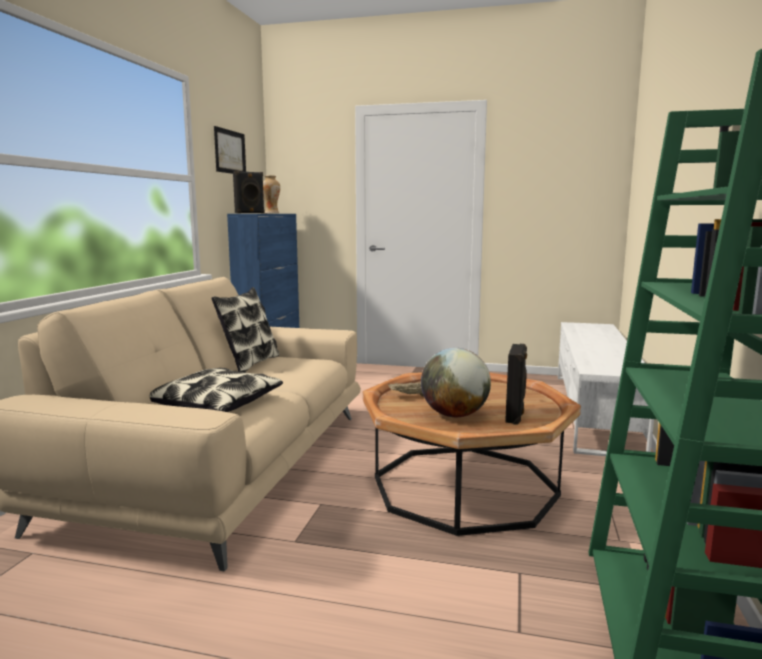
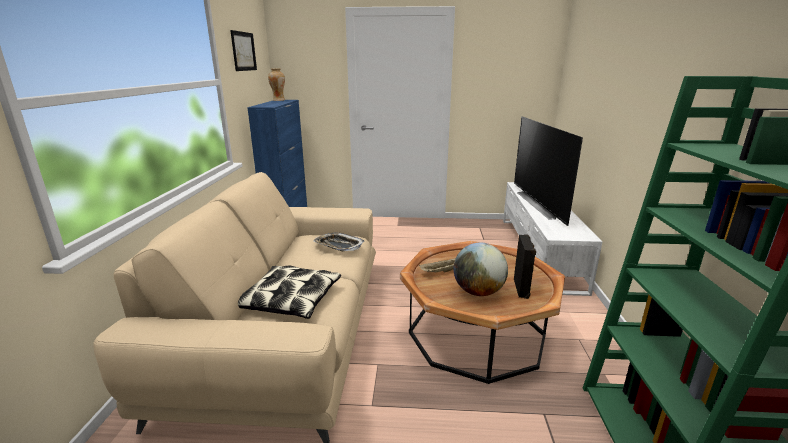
camera: 10 degrees left, 10 degrees up
(249, 364) = (295, 247): pillow -> none
(250, 213) = (266, 105): black speaker -> none
(302, 365) = (338, 245): none -> tray
(595, 342) = (542, 204): none -> television

